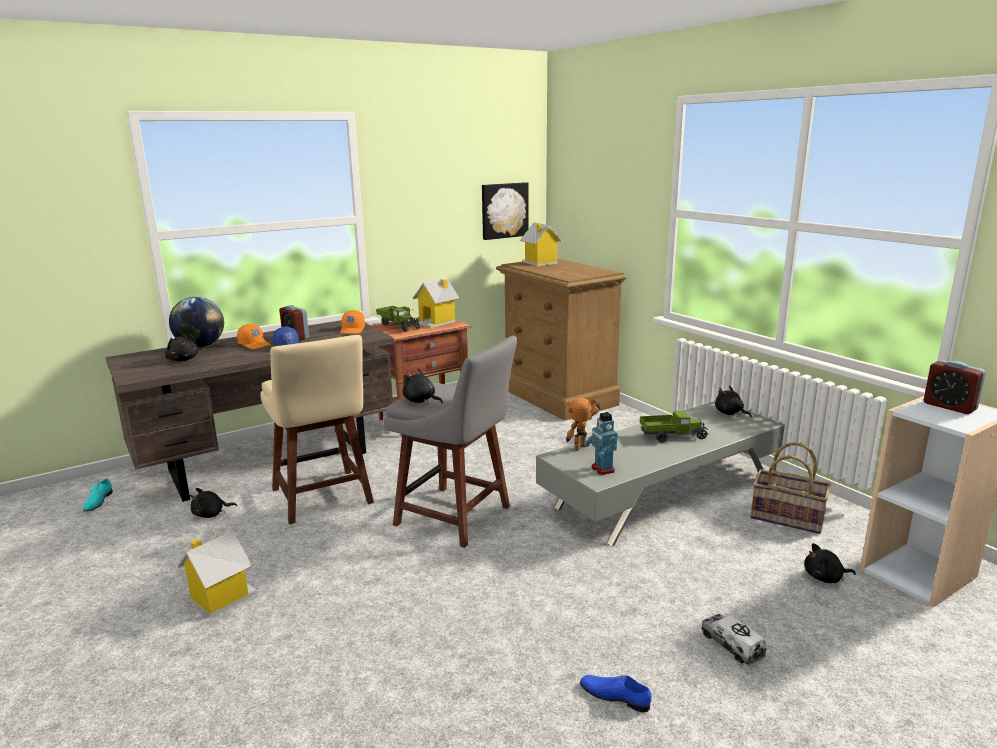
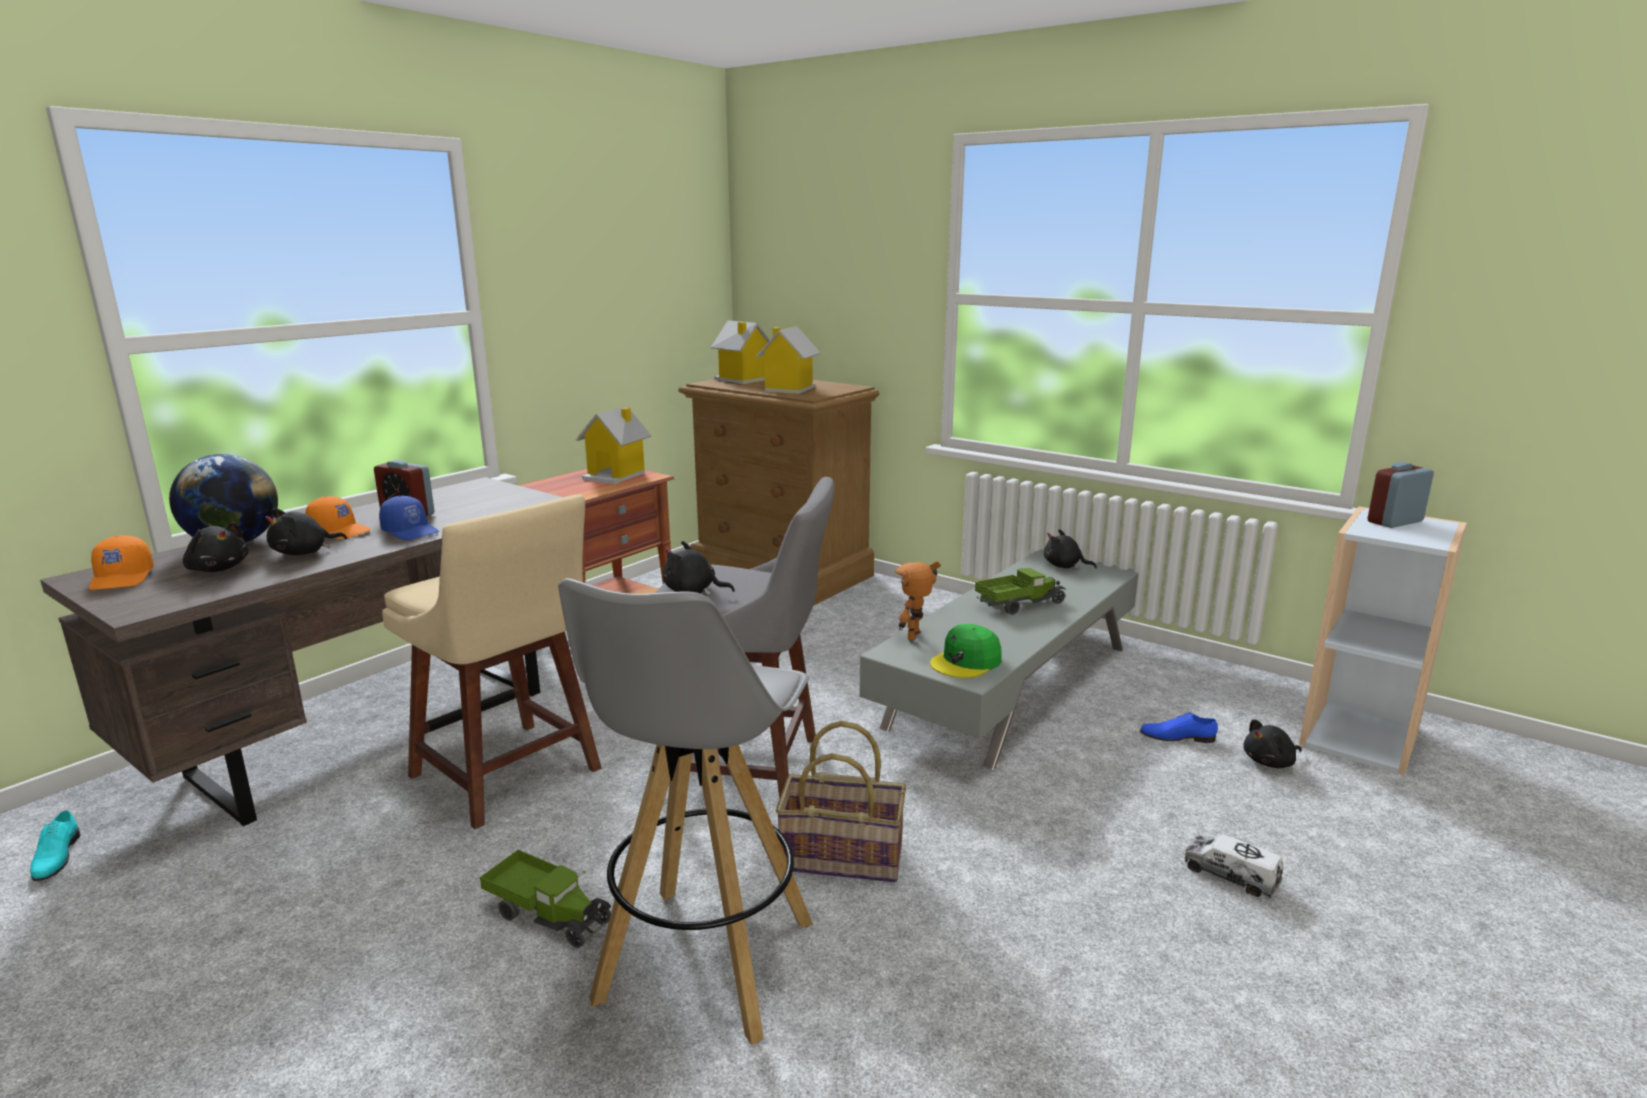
camera: 20 degrees left, 0 degrees up
(211, 514) = (315, 839): black plush toy -> black plush toy (304, 553)
(220, 598) = (421, 983): toy house -> toy house (788, 389)
(353, 330) = (499, 495): orange cap -> orange cap (123, 578)
(363, 620) = (702, 963): none -> grey stool
(399, 326) = (560, 485): toy truck -> toy truck (549, 914)
(504, 210) = (679, 304): picture -> none
(602, 469) = (966, 662): toy robot -> green cap
(615, 695) = (1140, 984): blue shoe -> blue shoe (1177, 736)
(787, 517) = (1176, 693): basket -> basket (842, 856)
(949, 406) = (1395, 522): alarm clock -> alarm clock turned 120 degrees clockwise

